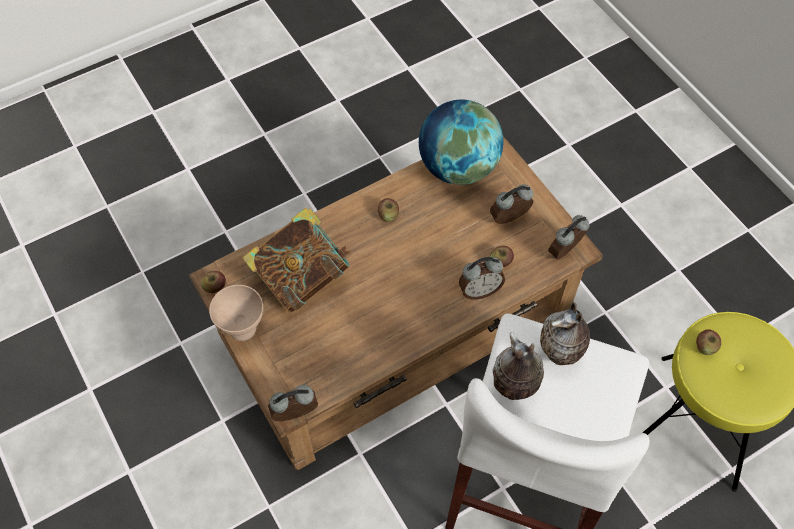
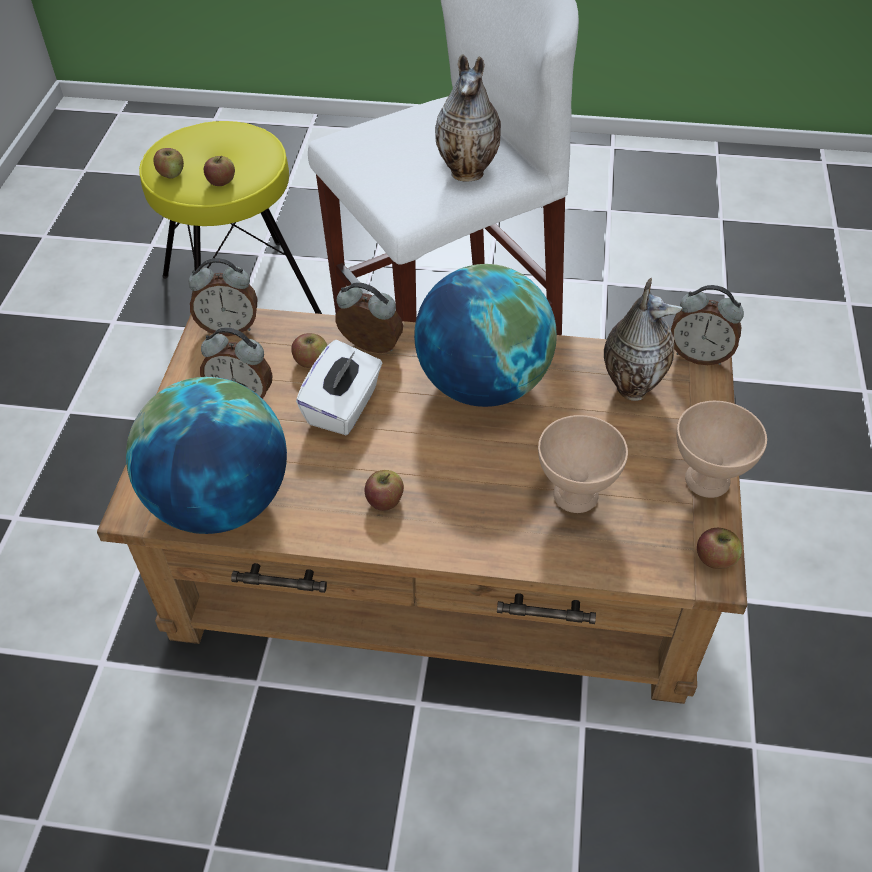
camera: 140 degrees left, 10 degrees down
(301, 276) = (577, 496): book -> beige bowl
(400, 310) = (483, 384): none -> globe
(456, 247) = (343, 407): none -> white tissue box
(560, 354) = (390, 171): vase -> vase (631, 386)
(742, 330) = (171, 173): none -> apple

